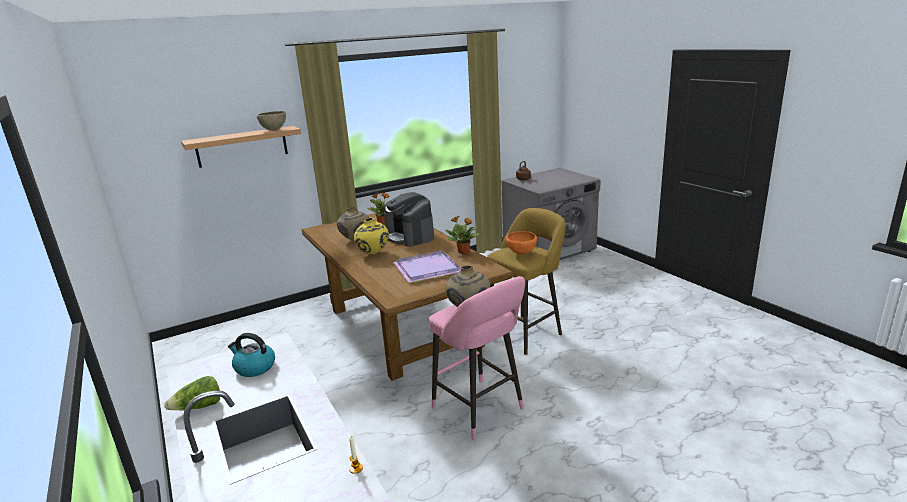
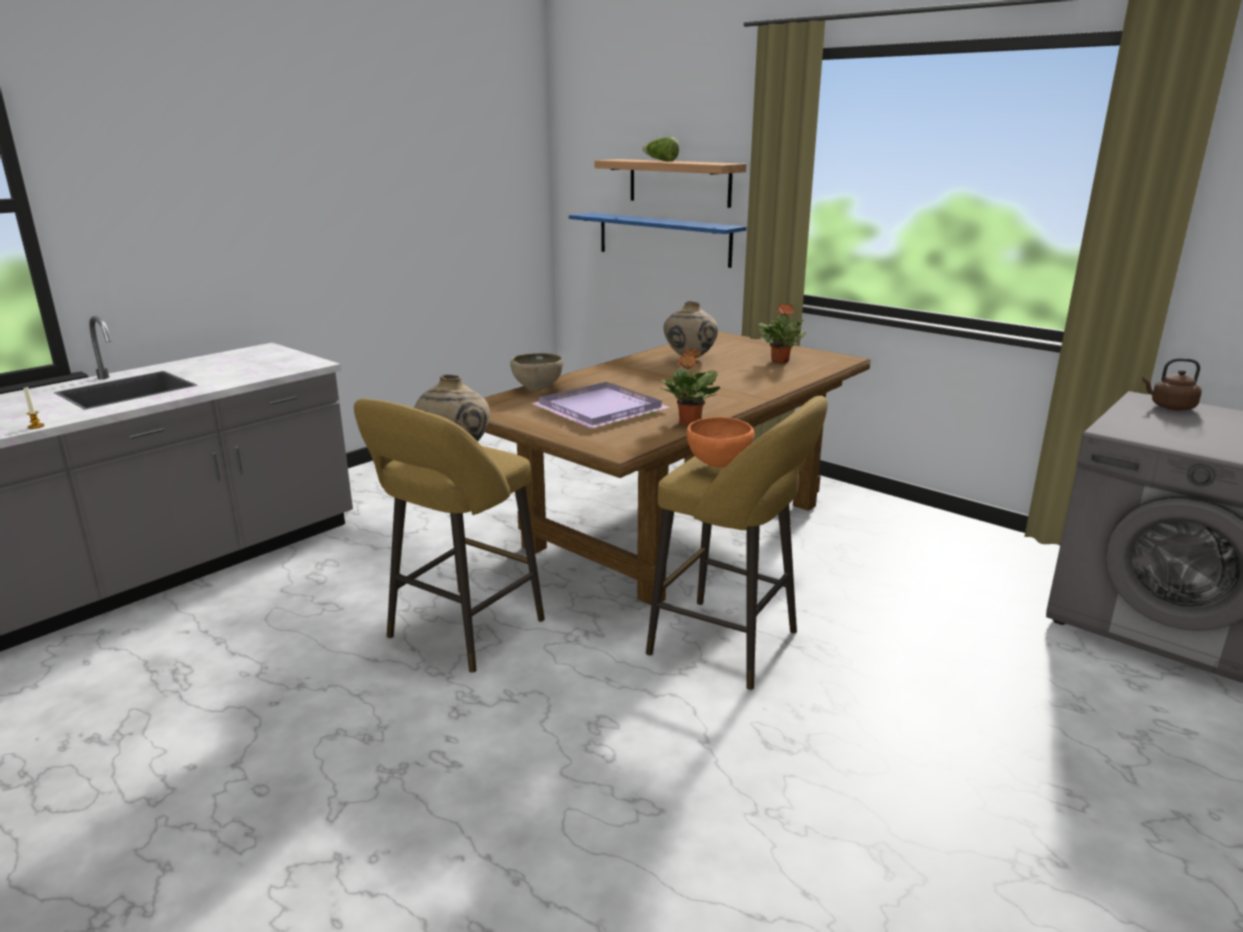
camera: 70 degrees right, 0 degrees up
(199, 407) = (190, 363): lettuce -> lettuce (661, 161)
(236, 186) = (663, 239): none -> blue shelf
(254, 367) = (260, 365): kettle -> none
(274, 130) = (700, 163): brown bowl -> brown bowl (538, 389)
(373, 254) = (642, 375): yellow vase -> none
(410, 236) = (734, 383): coffee machine -> none
(481, 410) = (460, 632): pink stool -> yellow stool

